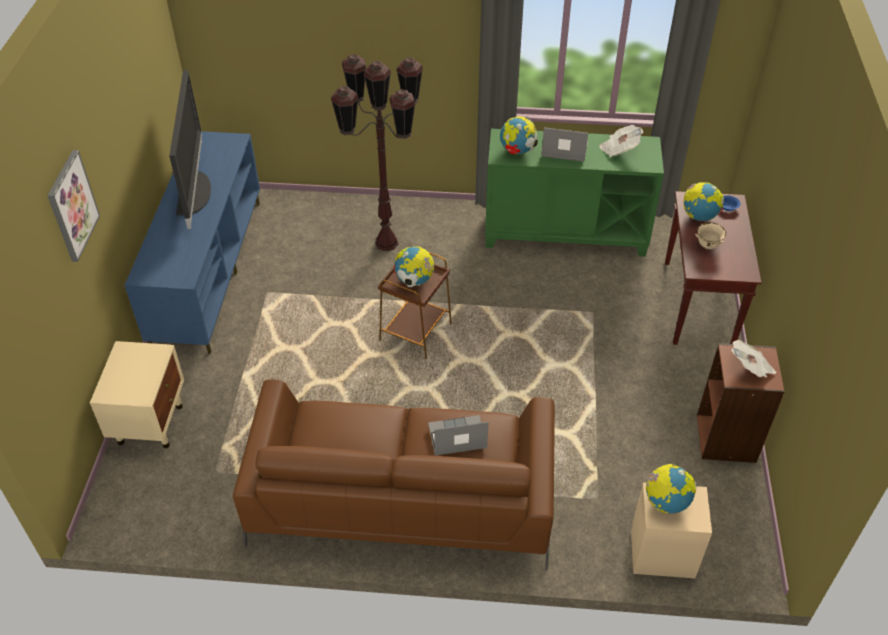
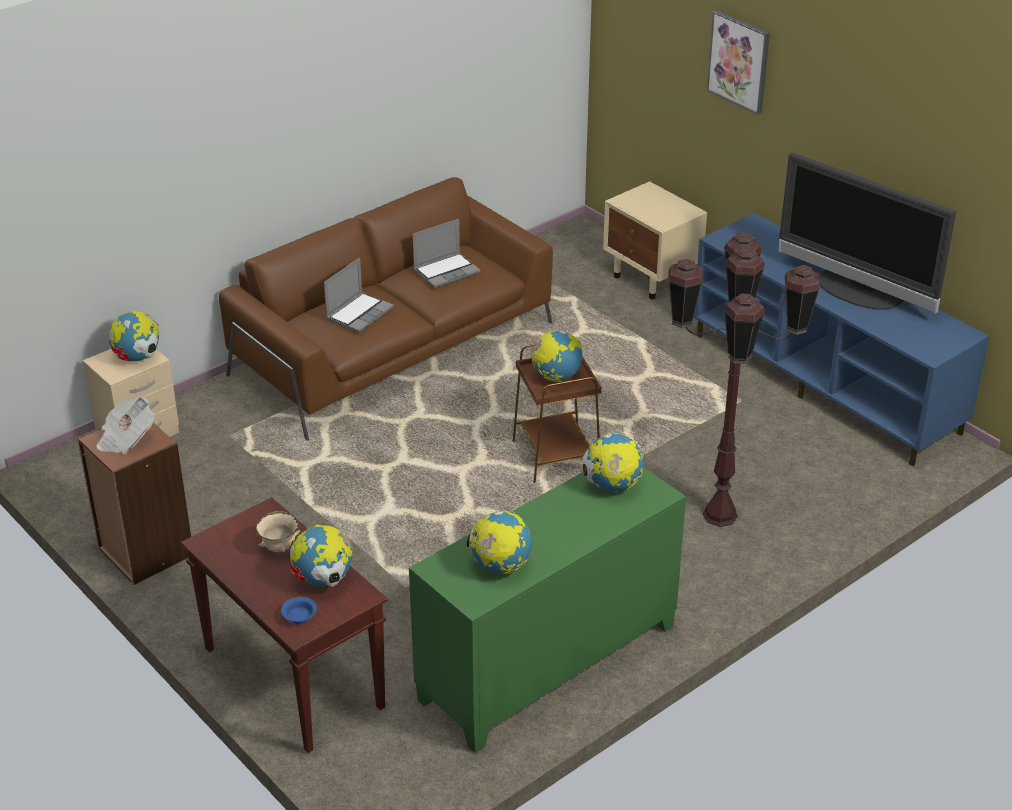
camera: 135 degrees right, 10 degrees down
(563, 150) = (563, 521): laptop -> laptop (447, 271)
(619, 149) = (500, 566): newspaper -> globe

